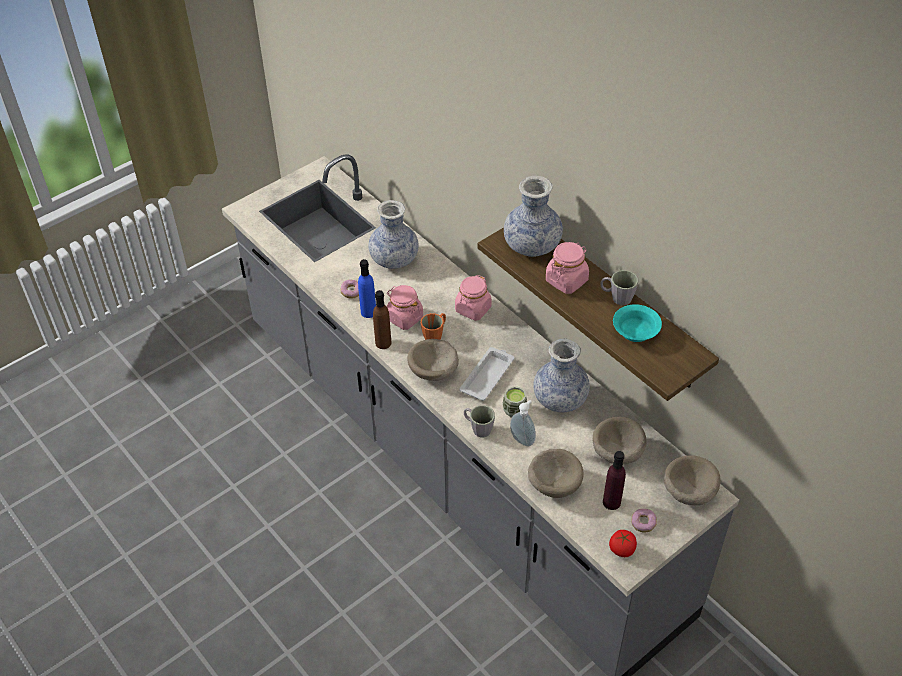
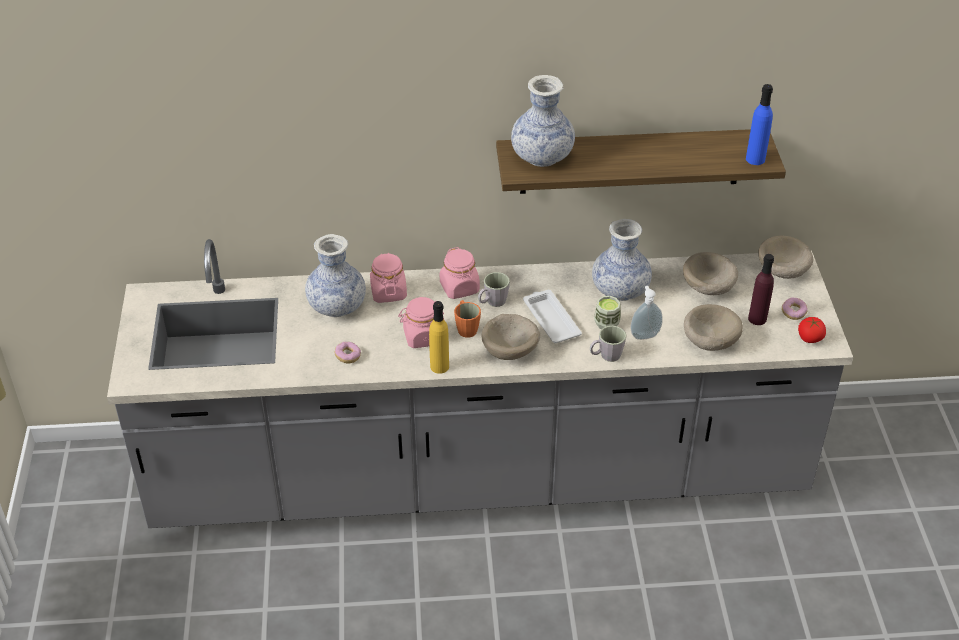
camera: 55 degrees left, 5 degrees down
(368, 312) = (388, 357): blue bottle -> blue bottle (755, 159)
(383, 343) = (439, 366): brown bottle -> yellow bottle
(566, 280) = (605, 158): pink jar -> pink jar (388, 292)
(617, 297) = (652, 143): grey mug -> grey mug (492, 302)
(635, 332) = (701, 153): turquoise bowl -> none

